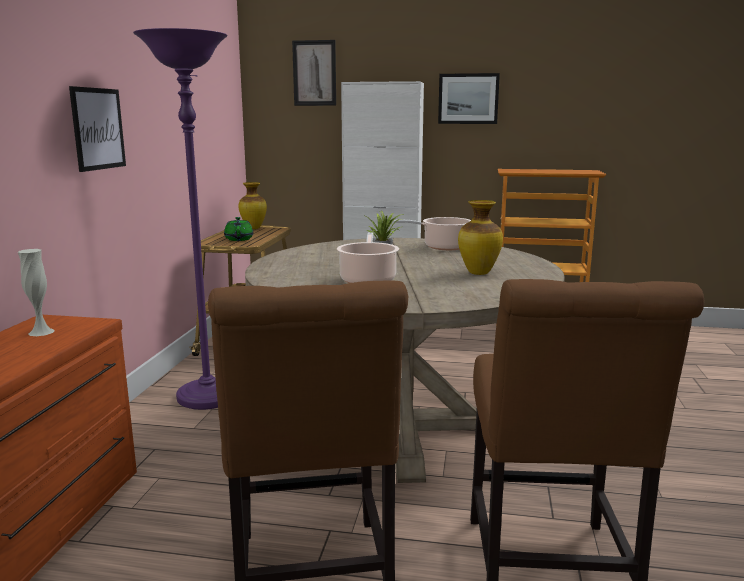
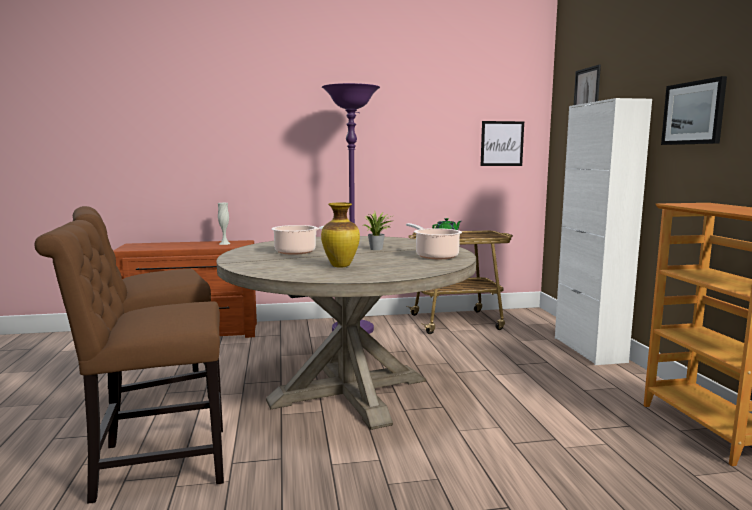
camera: 70 degrees right, 5 degrees down
(98, 129) = (327, 148): picture -> picture (502, 143)
(254, 228) = (491, 233): vase -> none

